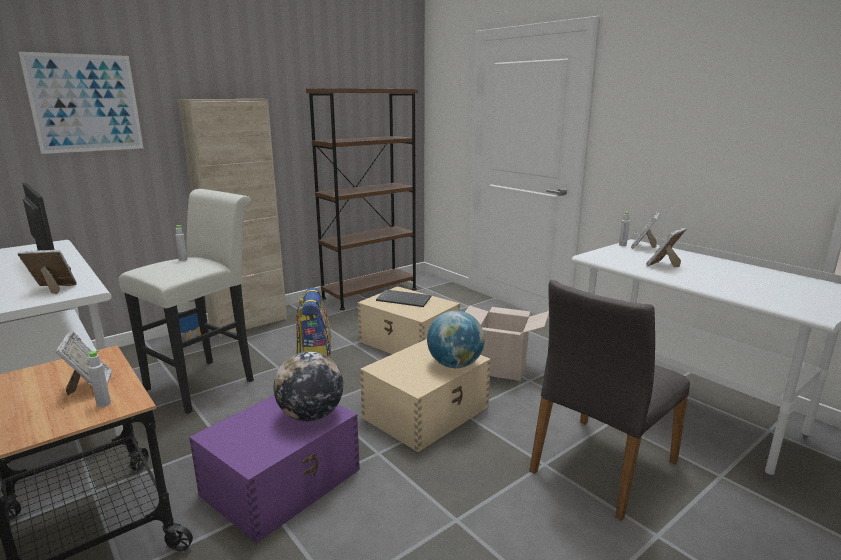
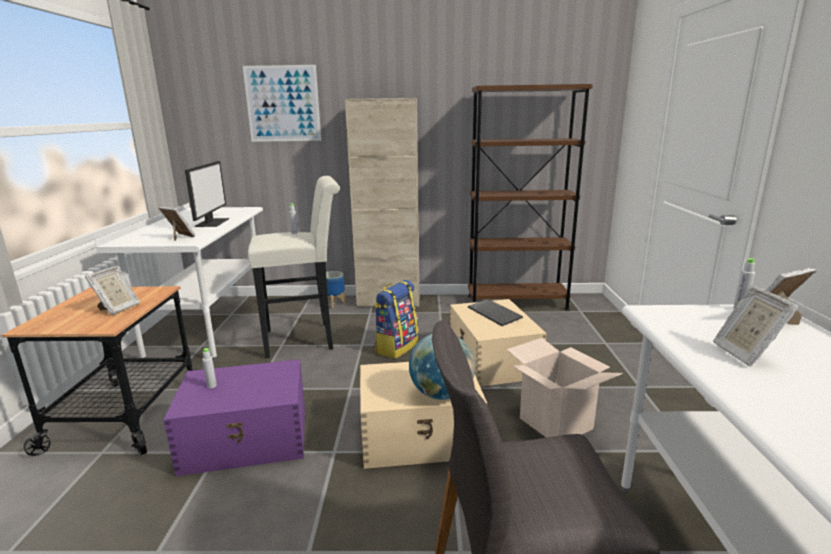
camera: 40 degrees right, 0 degrees up
(103, 404) = (100, 322): grey bottle -> grey bottle (212, 386)
(311, 415) = (267, 389): globe -> none
(663, 265) = (744, 354): picture frame -> picture frame turned 90 degrees counterclockwise

